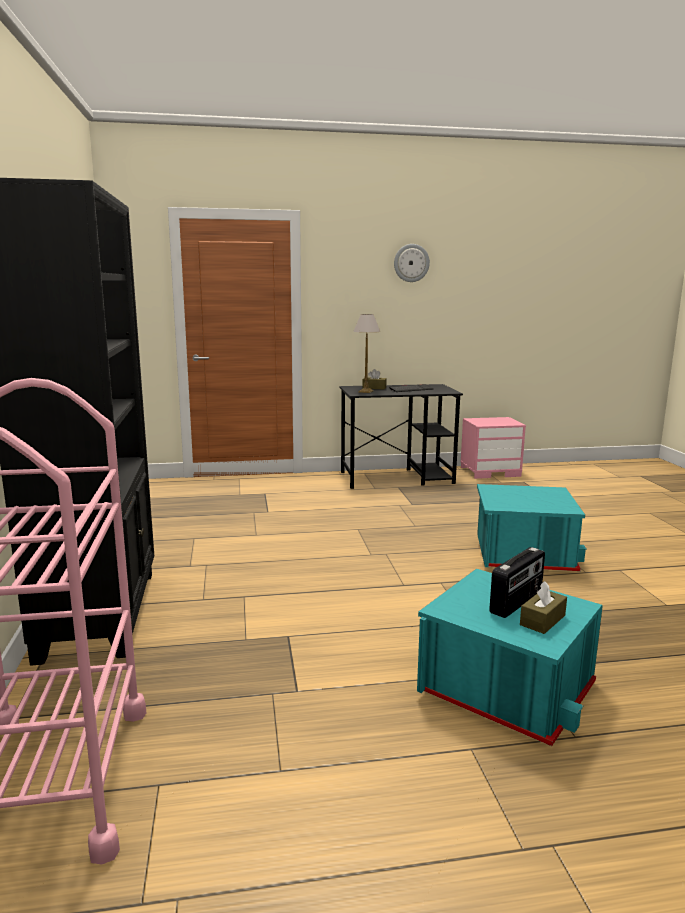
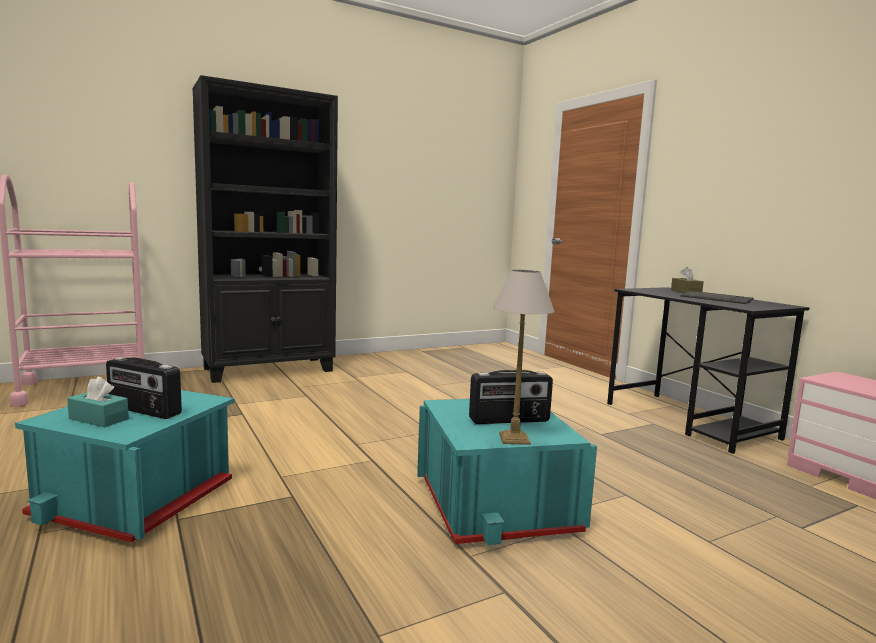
camera: 70 degrees right, 5 degrees down
(366, 391) = (654, 291): table lamp -> table lamp (515, 439)
(411, 263) = (782, 120): wall clock -> none
(530, 496) = (509, 420): none -> radio
(542, 620) = (99, 419): brown tissue box -> turquoise tissue box

